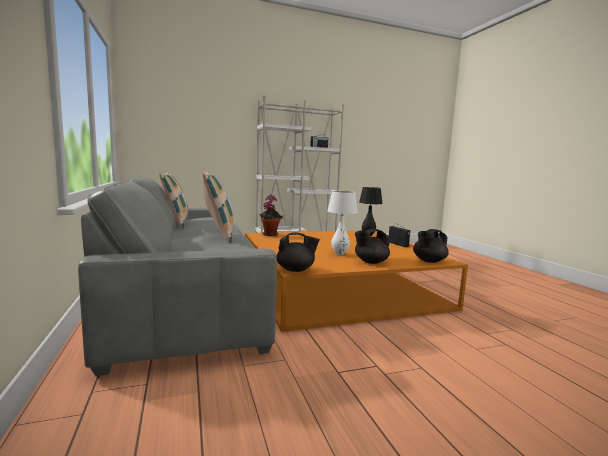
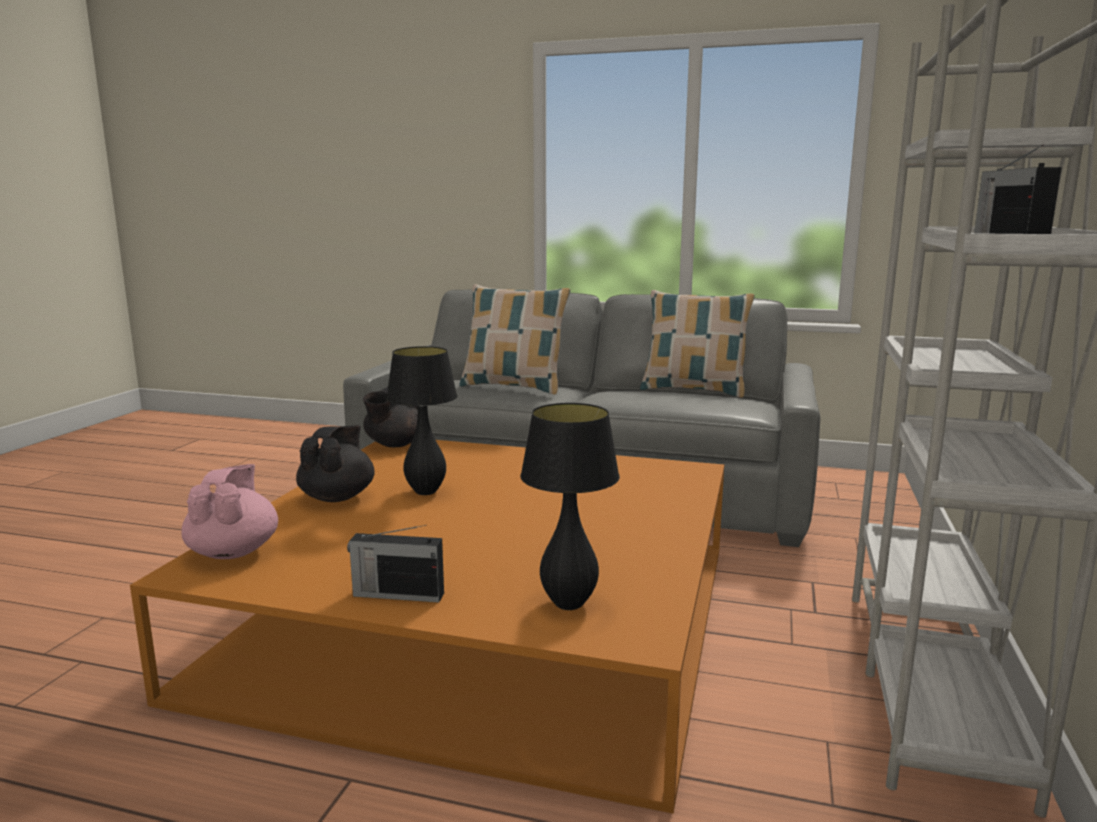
camera: 125 degrees right, 5 degrees up
(270, 234) = (686, 480): potted plant -> none
(340, 254) = (425, 492): white table lamp -> black table lamp
(429, 261) = (234, 551): black teapot -> pink teapot

